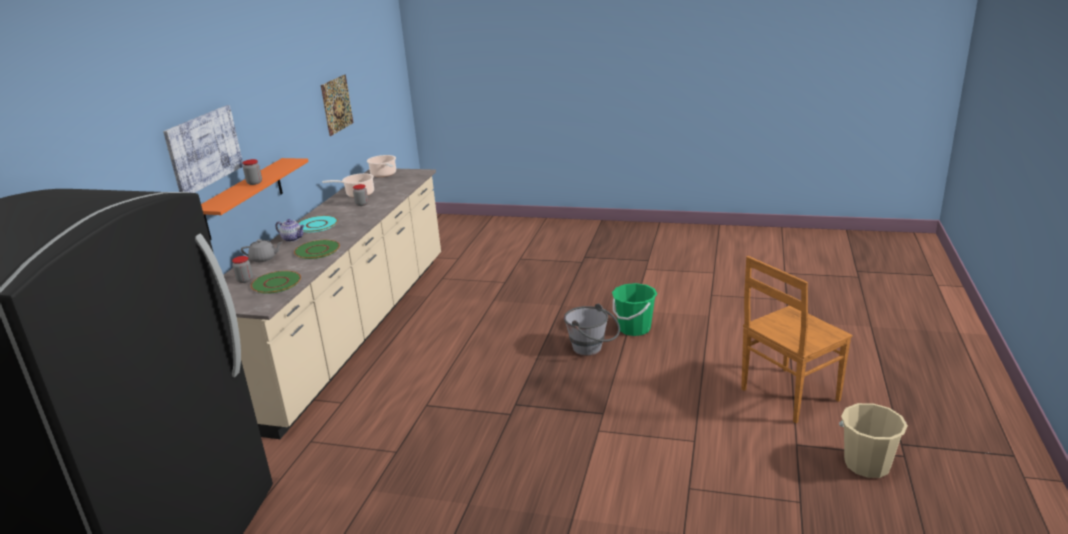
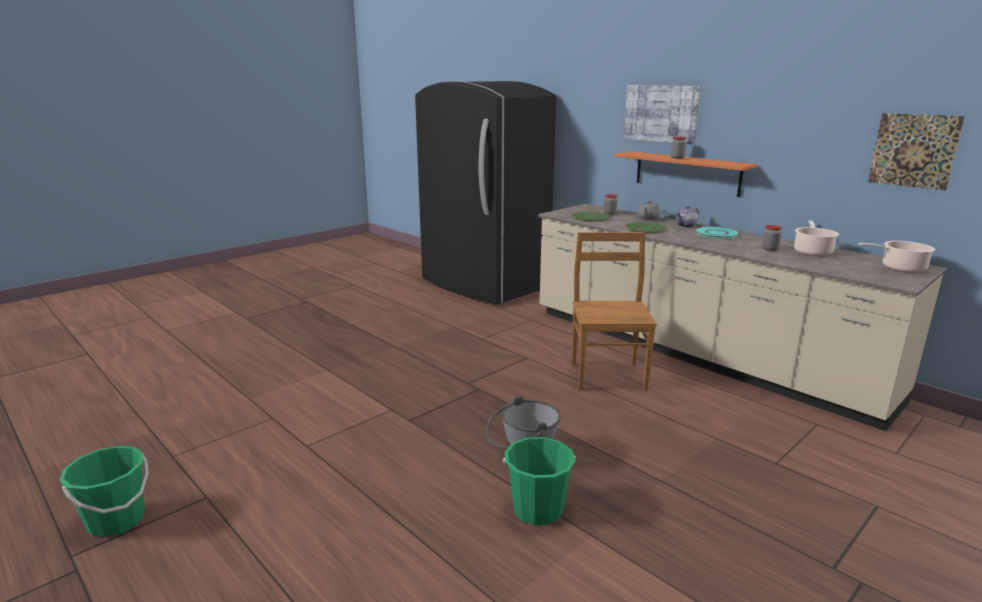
camera: 120 degrees right, 5 degrees down
(787, 395) = (256, 545): brown chair -> brown chair (607, 375)
(867, 464) = (116, 521): beige bucket -> green bucket

